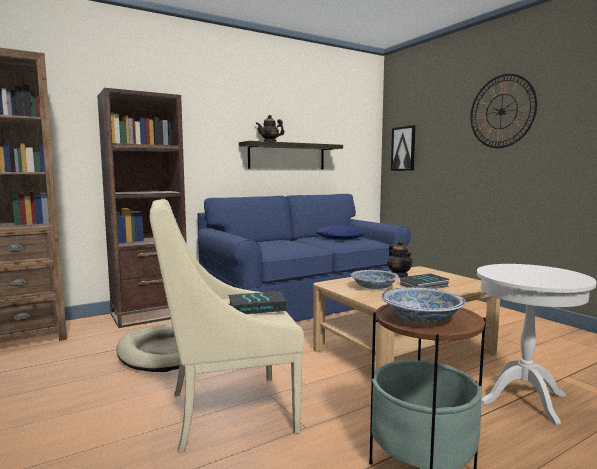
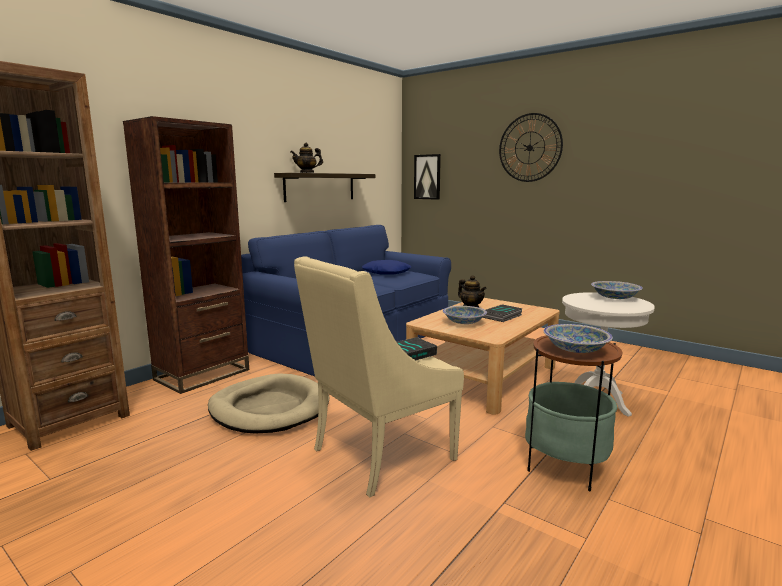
camera: 20 degrees left, 5 degrees up
(549, 271) = (615, 298): none -> bowl

